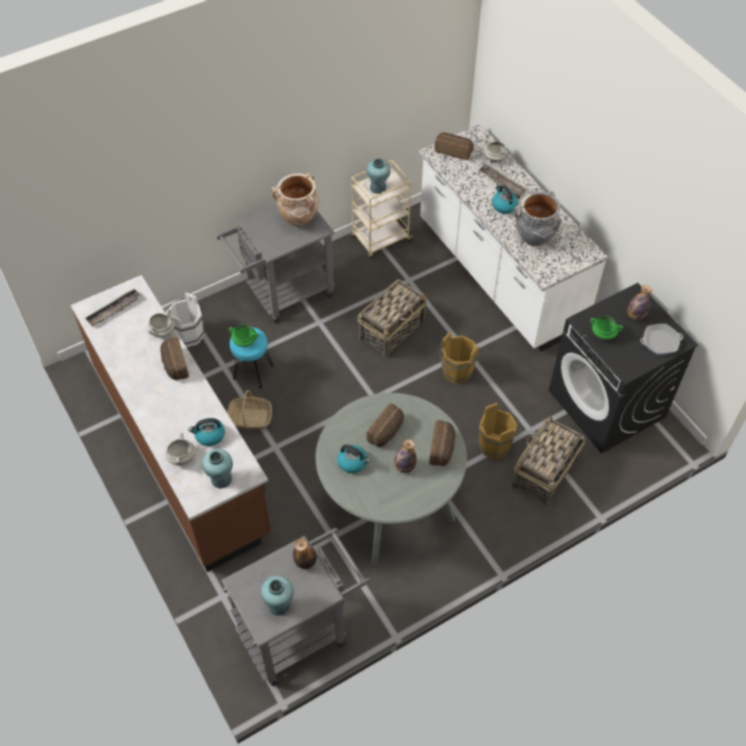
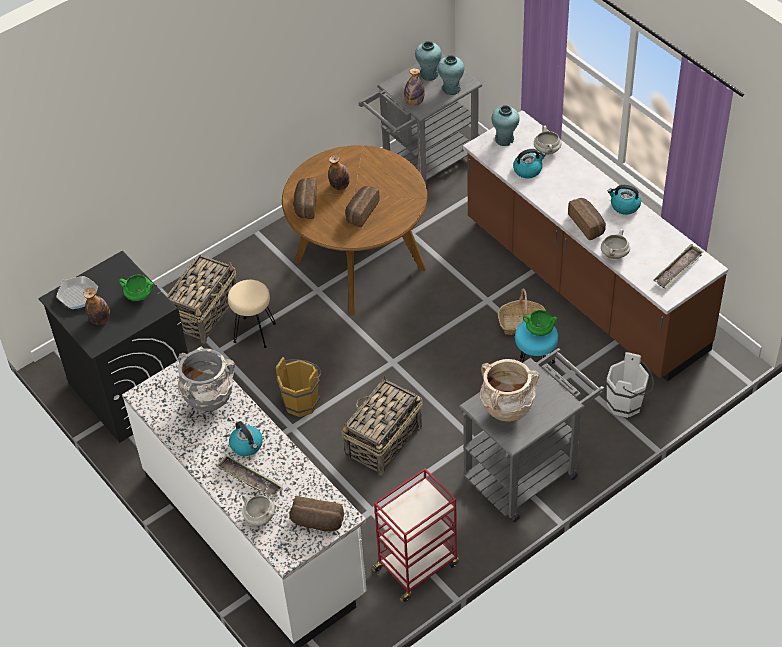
camera: 175 degrees right, 5 degrees down
(353, 462) = (389, 184): kettle -> kettle (624, 206)
(378, 187) = (419, 506): turquoise vase -> turquoise vase (451, 89)
(381, 240) = (417, 566): beige cart -> red cart
(389, 505) = (359, 265): grey dining table -> brown dining table
(497, 444) = (254, 332): brown bucket -> beige stool
(660, 342) = (78, 295): frying pan -> frying pan turned 120 degrees counterclockwise

